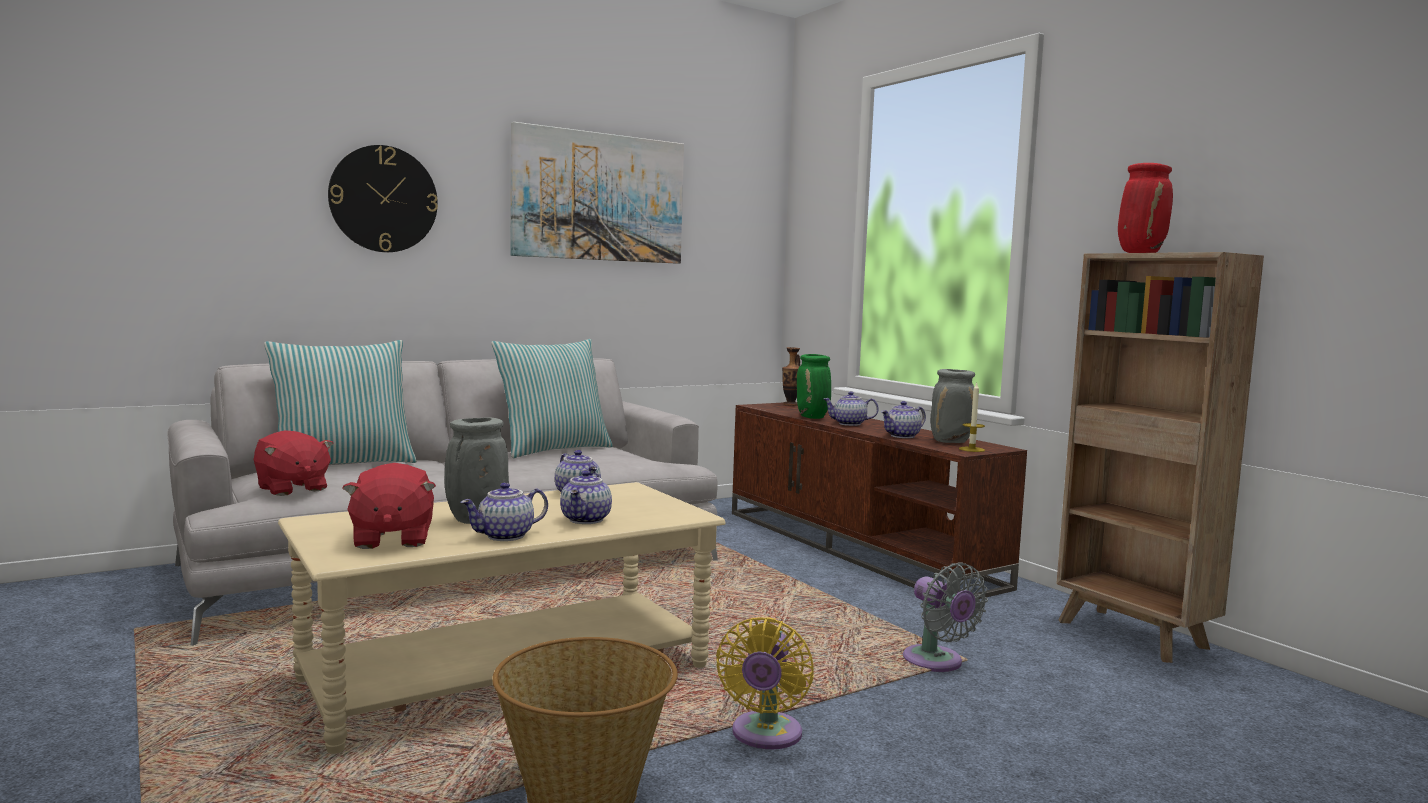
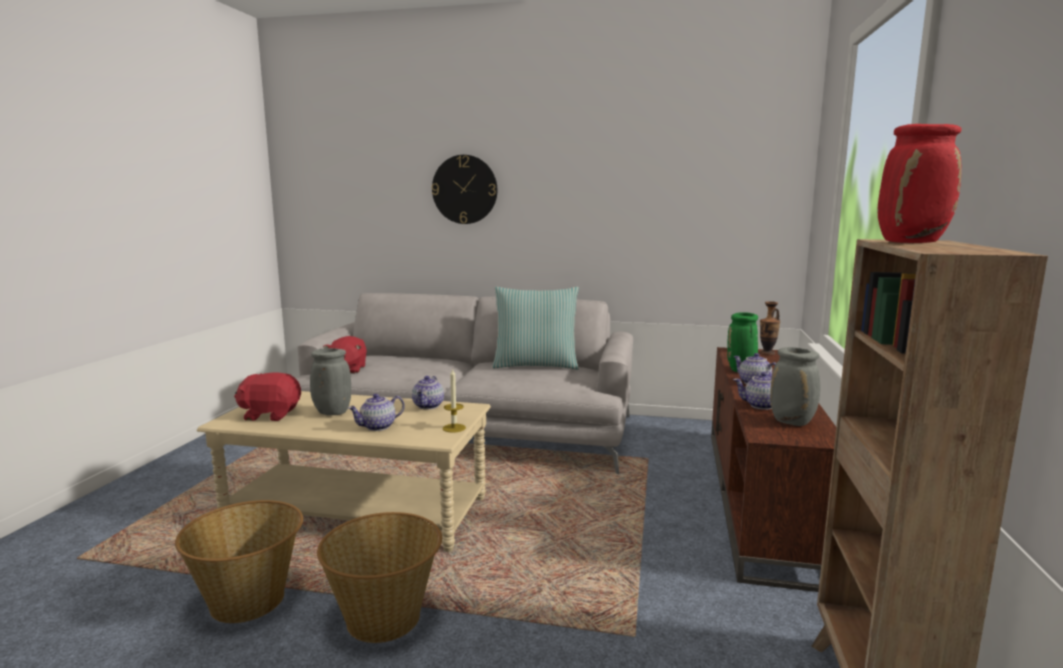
camera: 45 degrees right, 5 degrees up
(343, 464) = (406, 357): pillow -> none
(391, 539) = (270, 415): red plush toy -> red plush toy turned 60 degrees clockwise
(505, 536) = (313, 427): teapot -> none
(599, 197) = (619, 175): picture -> none
(765, 736) = (385, 617): yellow fan -> basket
(936, 662) = (606, 625): grey fan -> none
(972, 449) = (784, 435): candle -> candle (454, 428)

